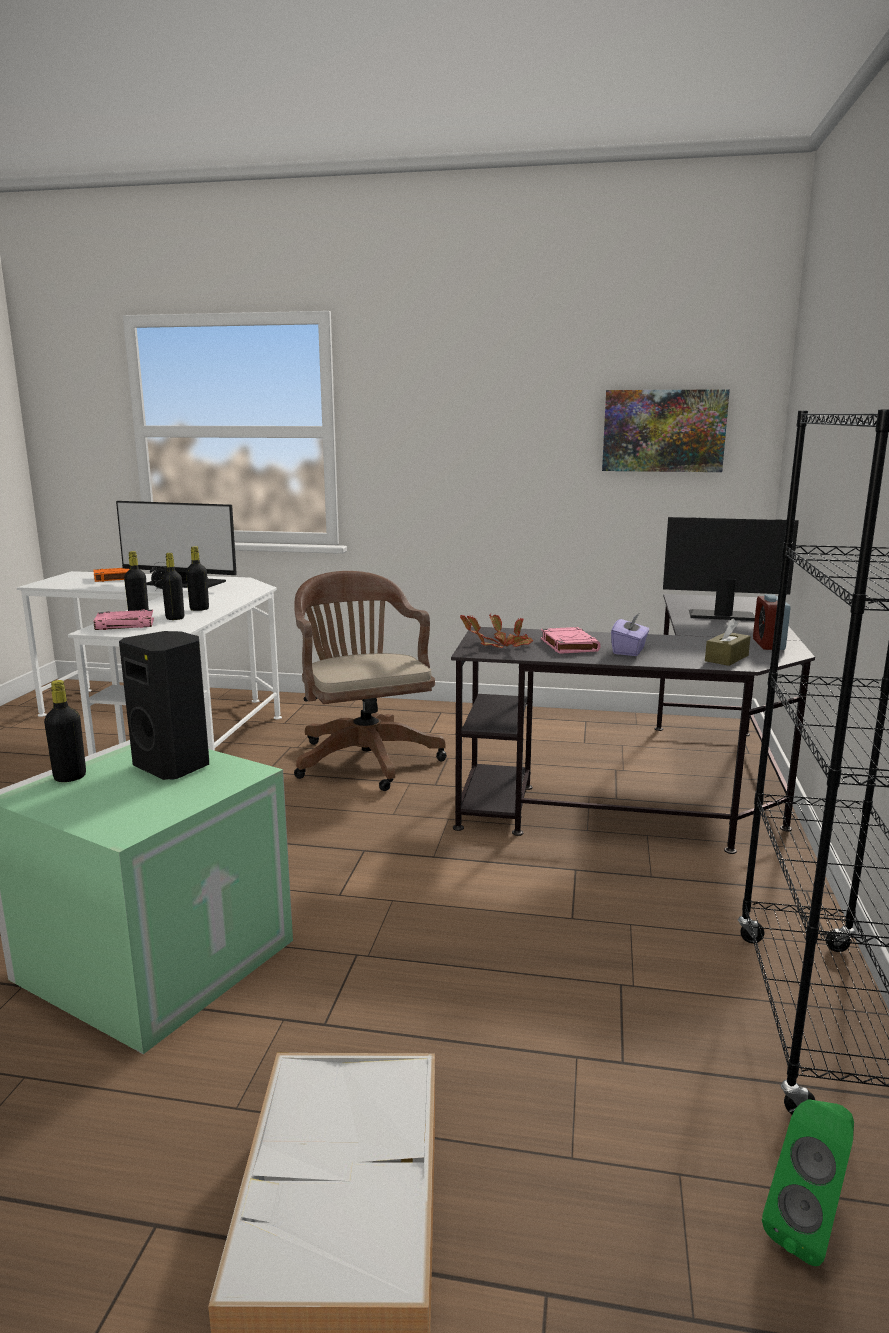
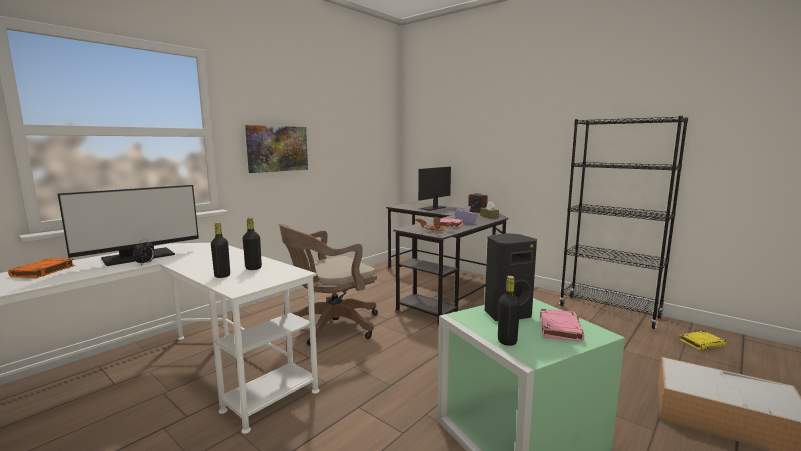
camera: 60 degrees left, 5 degrees down
(125, 624) = (242, 280): pink book -> pink book (559, 328)
(199, 609) = (240, 261): black bottle -> none
(364, 757) = (331, 326): brown office chair -> brown office chair turned 45 degrees counterclockwise
(663, 431) = (368, 134): picture -> picture (277, 148)
(808, 1230) = (701, 343): green speaker -> yellow book

